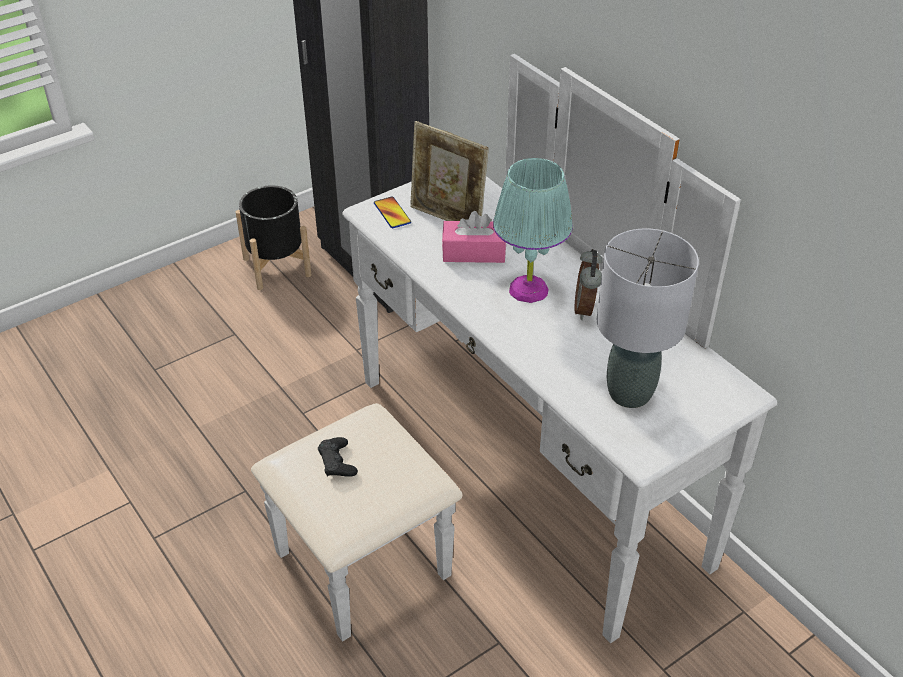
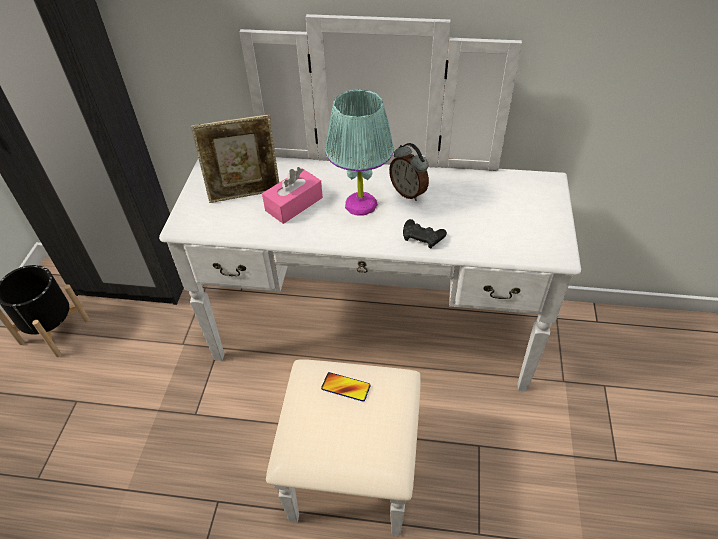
camera: 45 degrees left, 5 degrees up
(337, 462) = (331, 421): black game controller -> black game controller (422, 237)
(392, 213) = (201, 215): phone -> phone (345, 387)
(629, 393) = (501, 223): grey table lamp -> none

